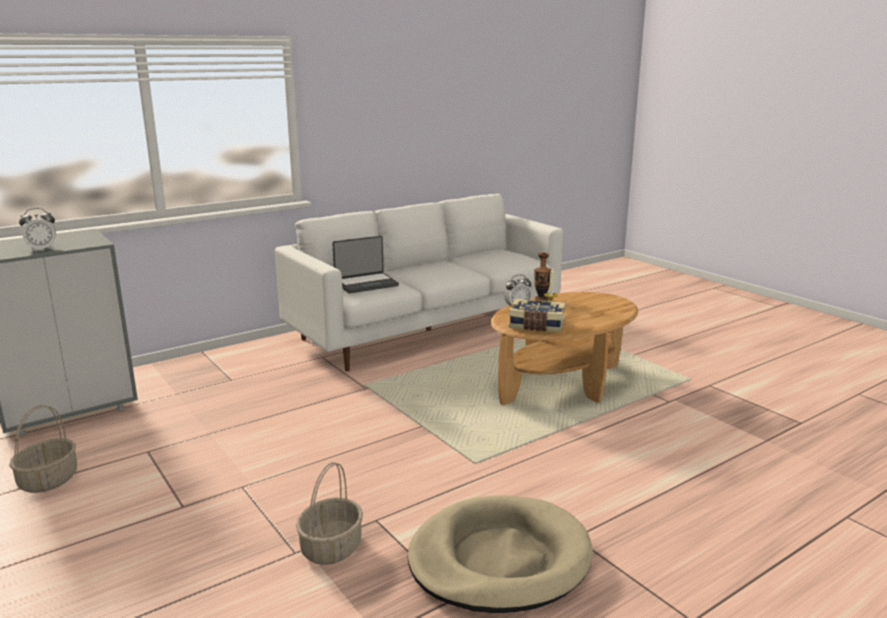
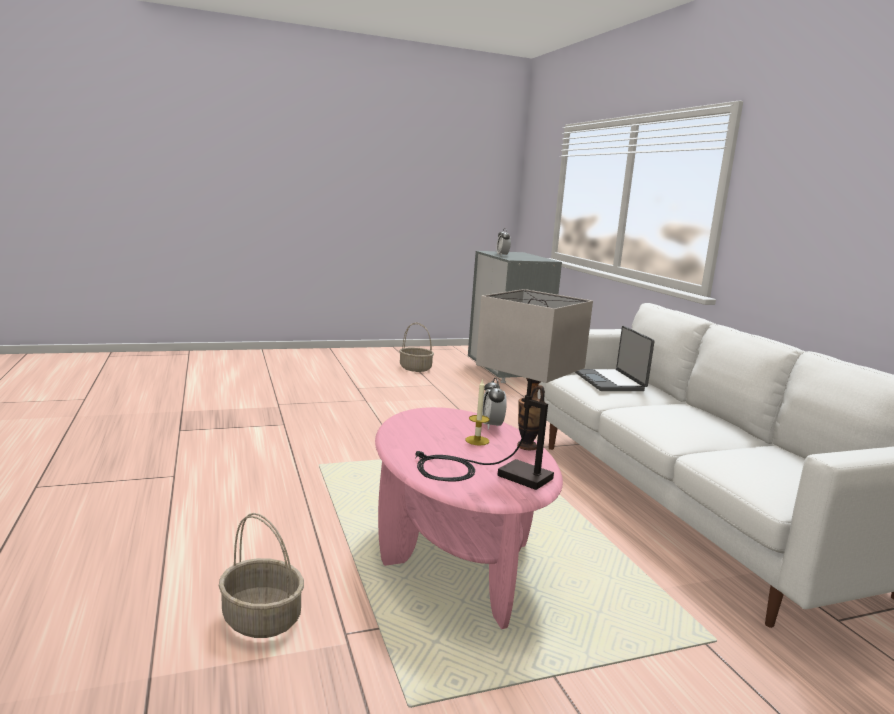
camera: 105 degrees right, 5 degrees down
(331, 547) = (271, 411): basket -> basket (263, 619)
(499, 559) = (192, 447): beige dog bed -> none
(536, 325) = (423, 421): book -> none
(561, 385) = (456, 556): brown coffee table -> pink coffee table
(593, 303) = (490, 472): none -> table lamp

